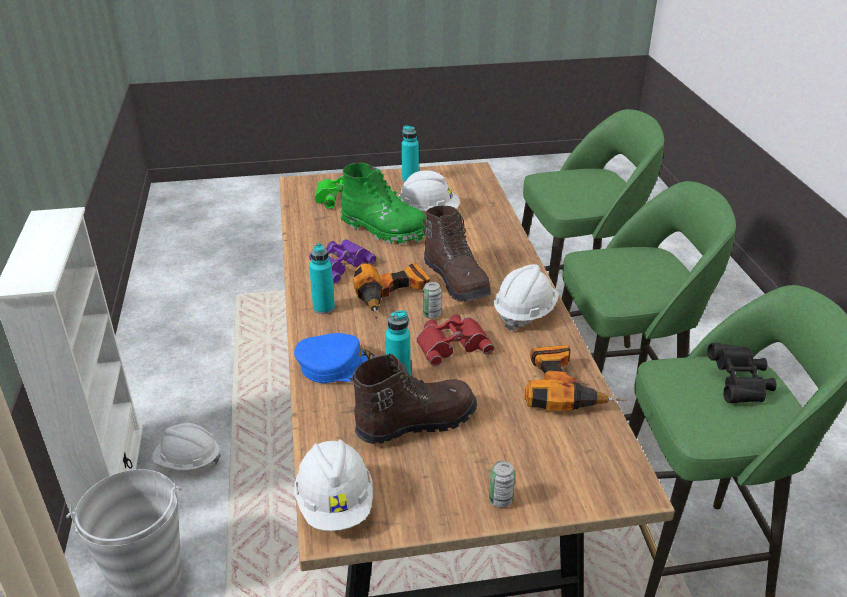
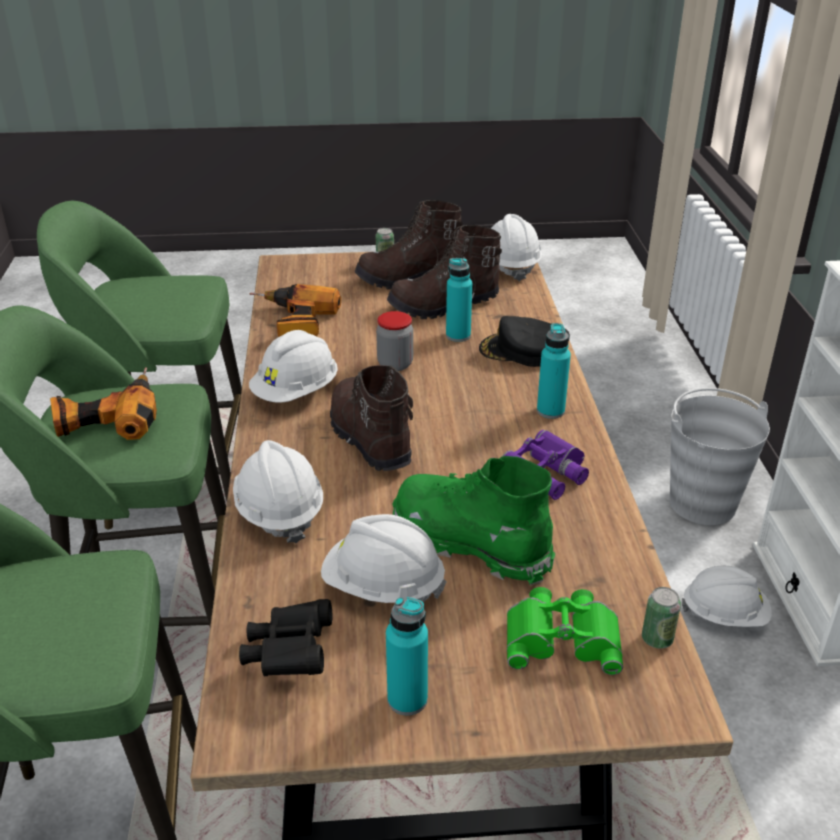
camera: 175 degrees left, 0 degrees up
(337, 365) = (523, 350): blue cap -> black cap
(393, 296) = (460, 421): power drill -> power drill (107, 417)
(431, 314) = (412, 396): can -> can (657, 639)
(452, 343) = (395, 364): red binoculars -> jar
(463, 471) = (409, 277): none -> brown boot
(497, 238) = (279, 512): none -> white hard hat
(739, 384) = (131, 302): black binoculars -> black binoculars (290, 653)

